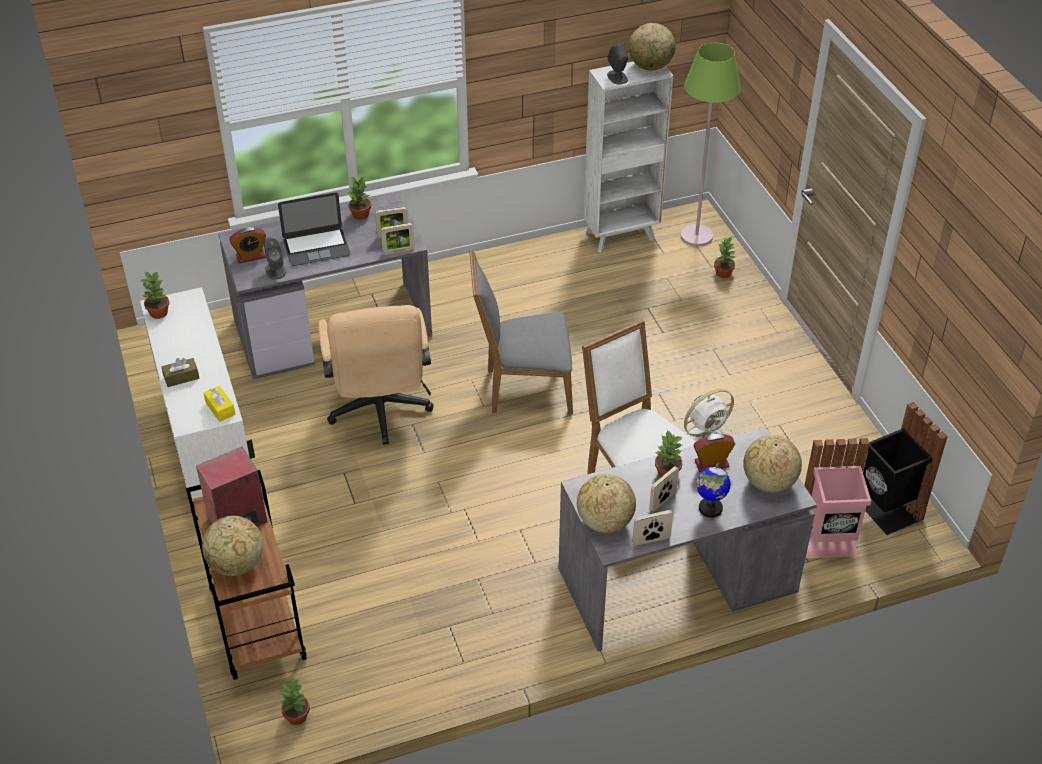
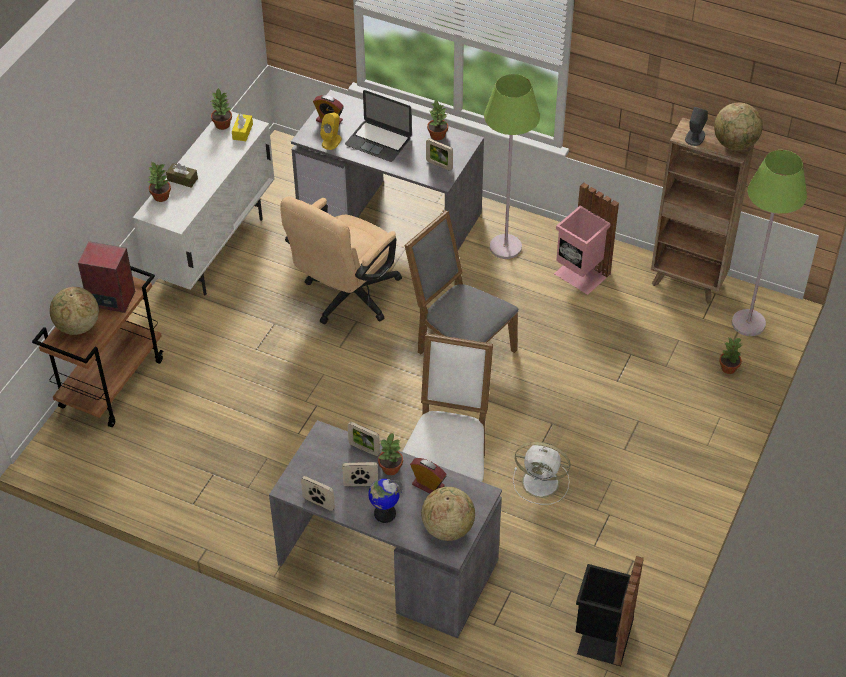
camera: 45 degrees right, 5 degrees up
(220, 408) = (178, 217): yellow tissue box -> yellow tissue box (242, 131)
(275, 270) = (331, 141): grey speaker -> yellow speaker
(297, 716) = (67, 458): potted plant -> potted plant (161, 196)
(398, 251) = (427, 180): picture frame -> picture frame (364, 449)
(458, 294) = (506, 247): none -> green floor lamp
(604, 522) = (307, 468): globe -> none
(621, 235) = (688, 283): white bookcase -> brown bookcase
(827, 541) = (526, 623): pink trash can -> pink trash can (580, 275)

